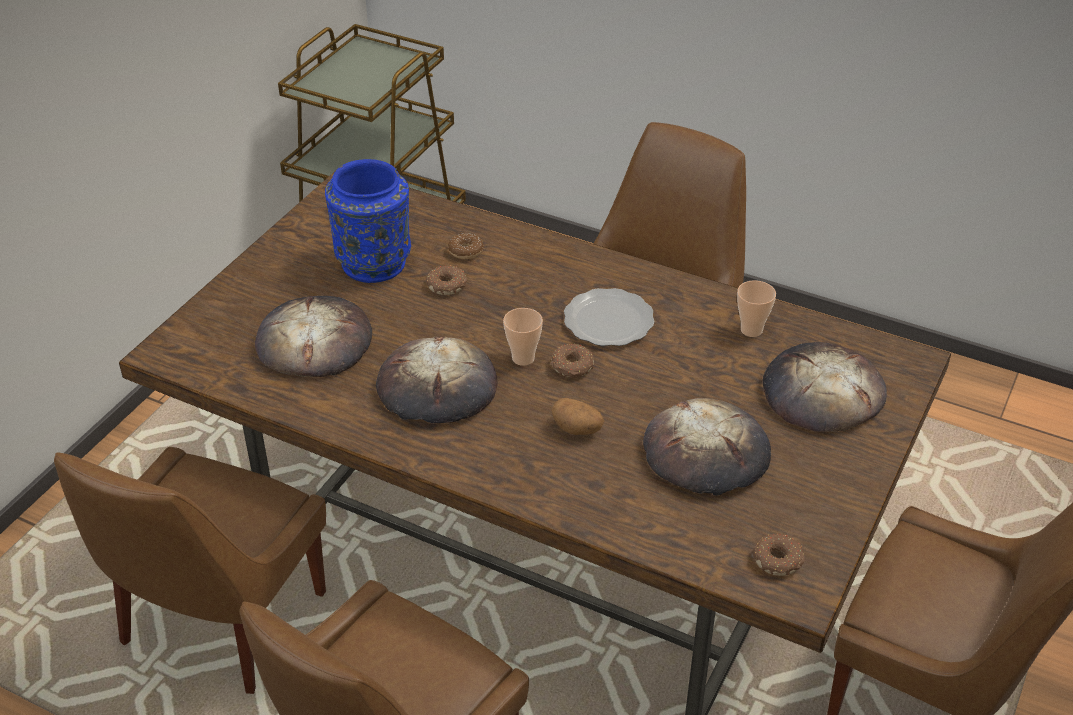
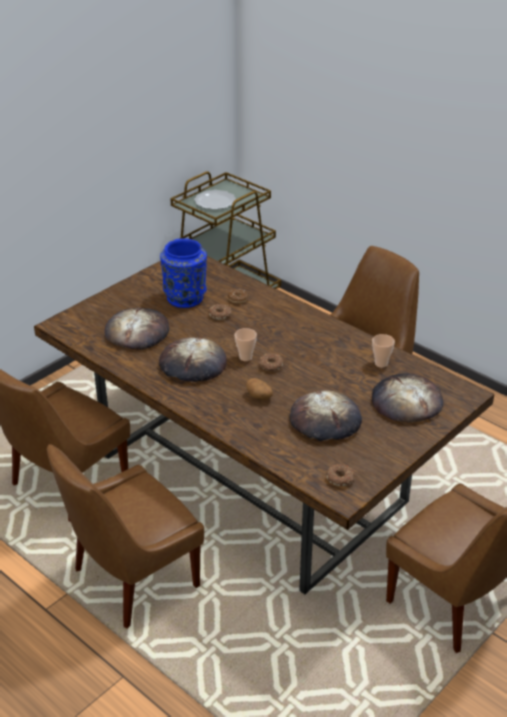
camera: 15 degrees right, 5 degrees down
(609, 321) = (301, 347): plate -> plate (215, 202)

